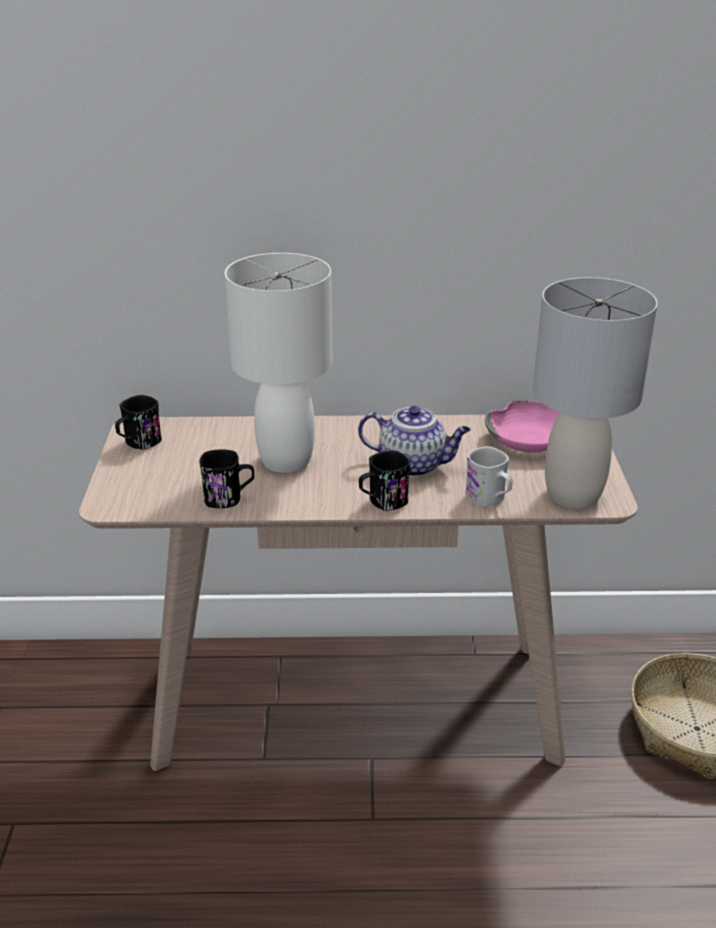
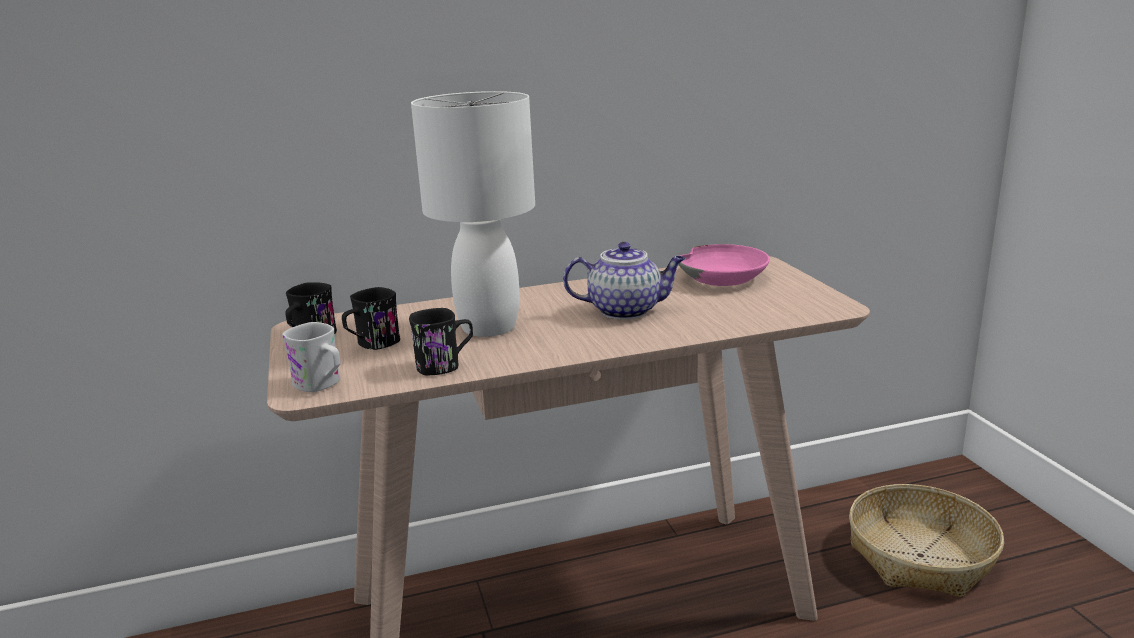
camera: 15 degrees left, 10 degrees down
(382, 502) = (616, 342): black mug -> black mug (372, 344)
(489, 499) = (724, 323): white mug -> white mug (322, 384)
(573, 495) = (800, 308): grey table lamp -> none

